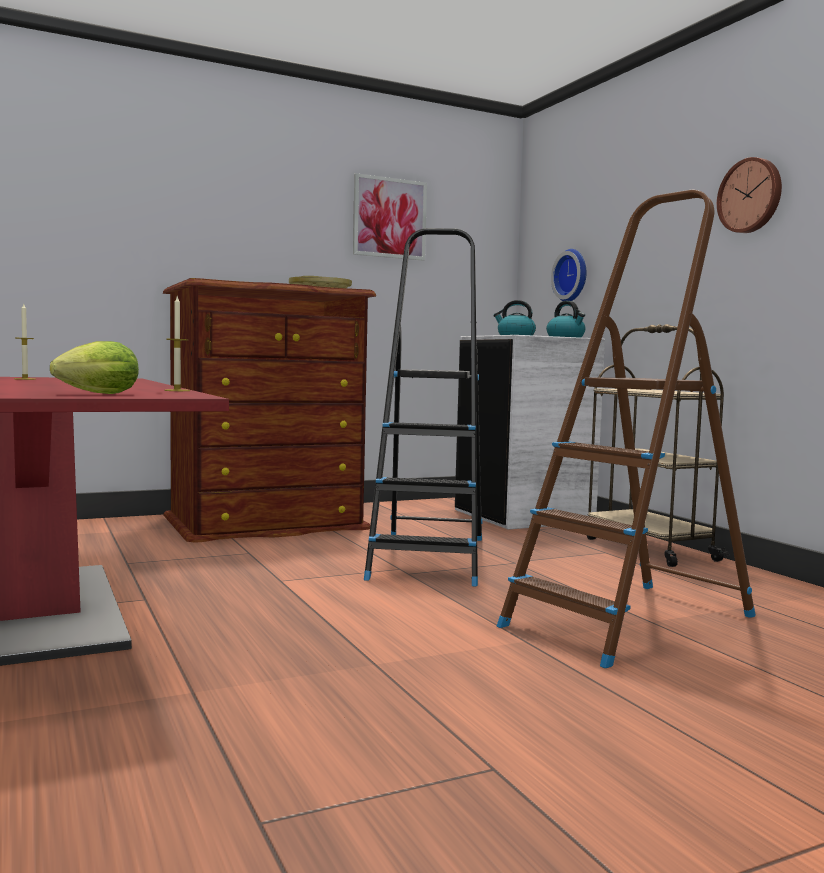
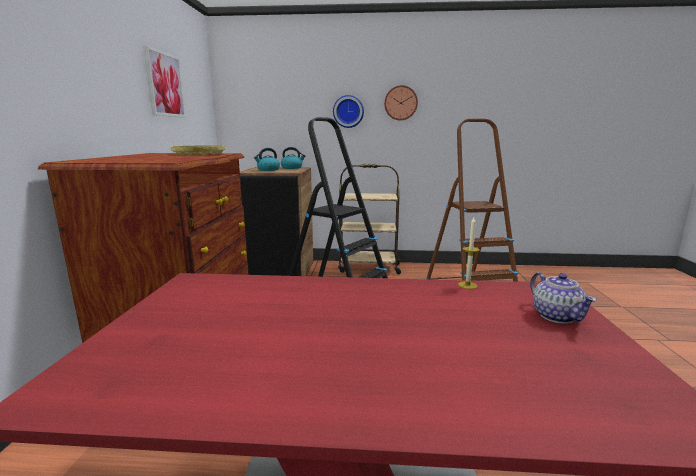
camera: 60 degrees left, 10 degrees up
(25, 379) = (213, 327): candle -> none
(94, 394) = (556, 316): lettuce -> teapot
(523, 516) = (281, 270): white cabinet -> brown cabinet
(572, 275) = (274, 129): wall clock -> wall clock (348, 111)

